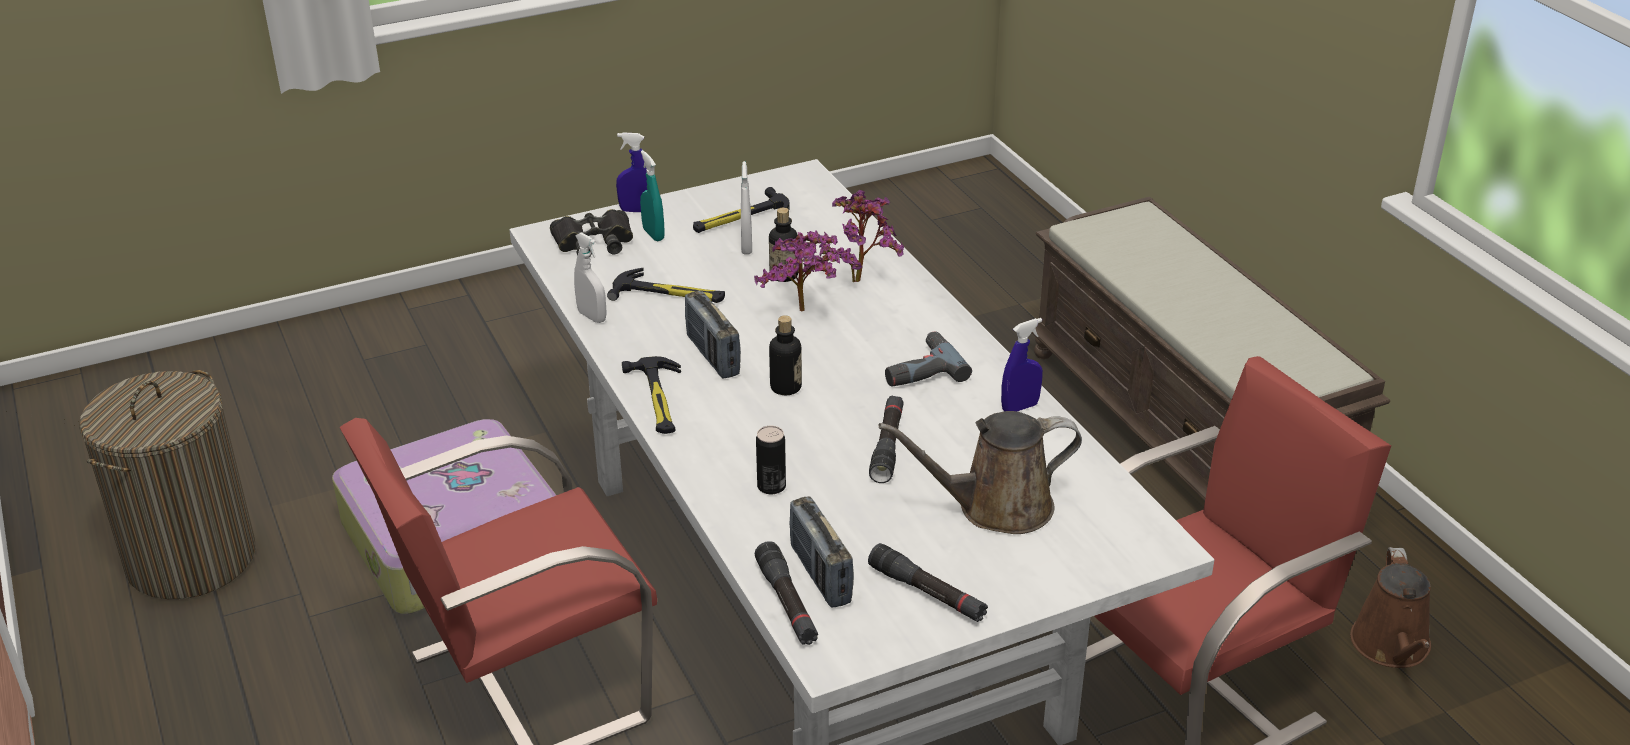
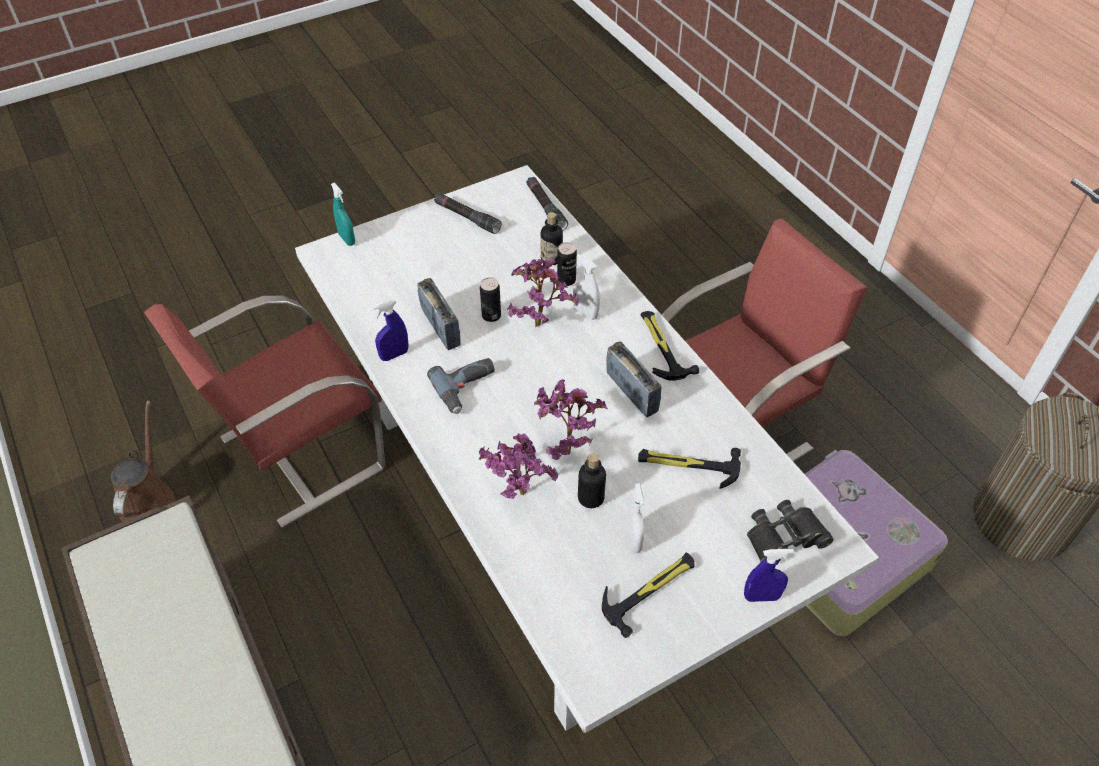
camera: 175 degrees right, 15 degrees up
(592, 316) = (744, 432): white spray bottle -> white spray bottle (585, 313)
(653, 234) = (731, 555): turquoise spray bottle -> turquoise spray bottle (347, 239)
(786, 387) = (569, 364): bottle -> bottle (551, 258)
(819, 435) = (539, 321): none -> potted plant
(820, 575) = (529, 224): radio -> radio (440, 327)
(887, 446) = (491, 315): black flashlight -> can
(995, 507) = (422, 273): brown watering can -> none

